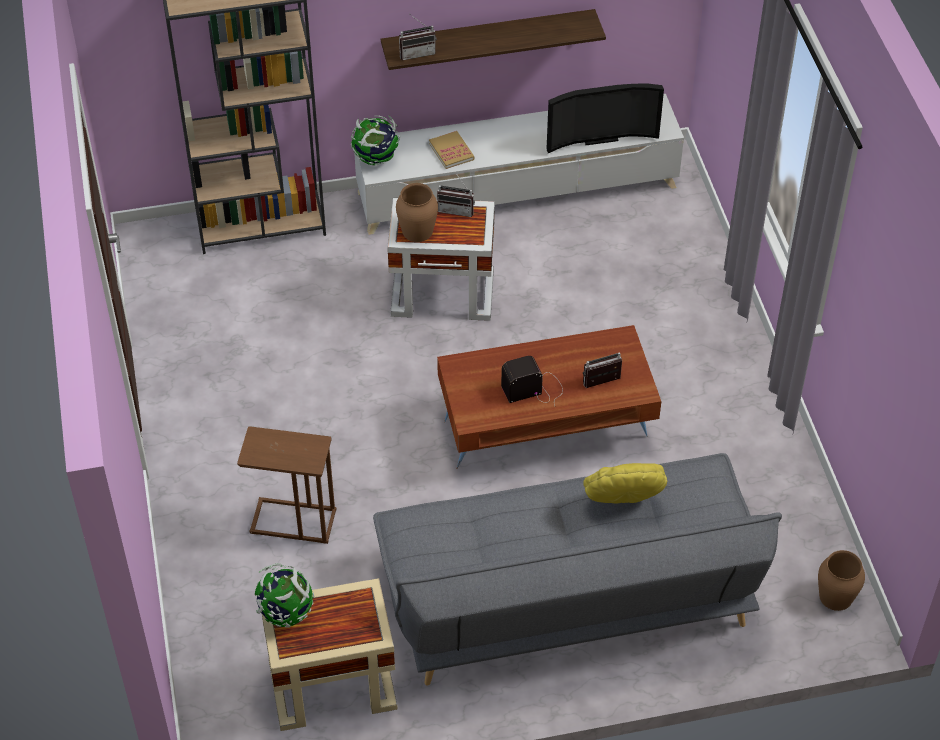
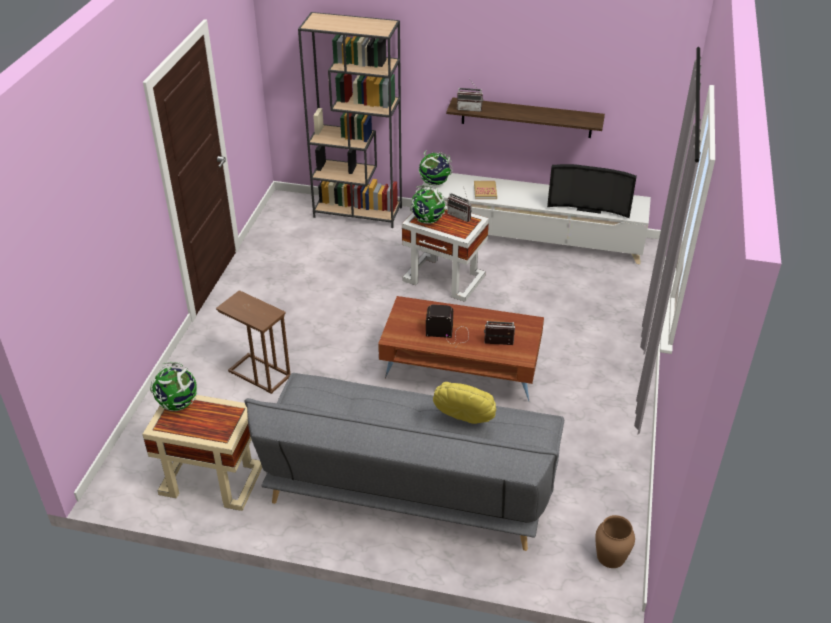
camera: 25 degrees right, 10 degrees down
(418, 231) = (427, 220): brown vase -> globe

